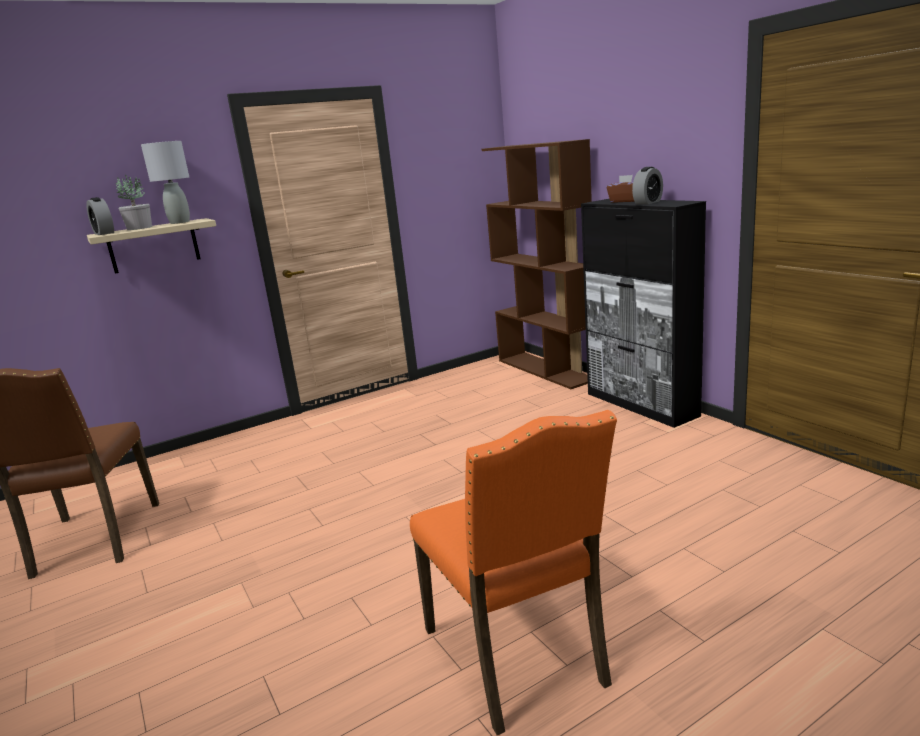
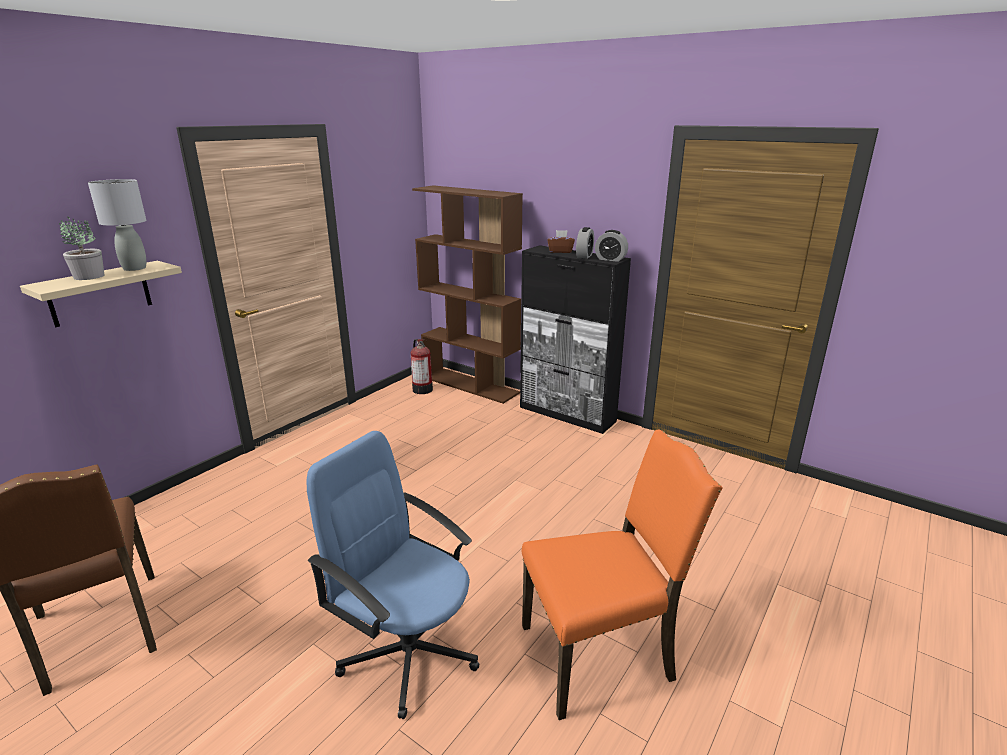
camera: 25 degrees left, 5 degrees up
(104, 233) = (49, 285): alarm clock -> alarm clock (610, 259)
(318, 608) = (408, 652): none -> blue office chair
(491, 371) = (422, 389): none -> fire extinguisher
(519, 656) = (600, 654): orange chair -> orange chair turned 60 degrees counterclockwise

